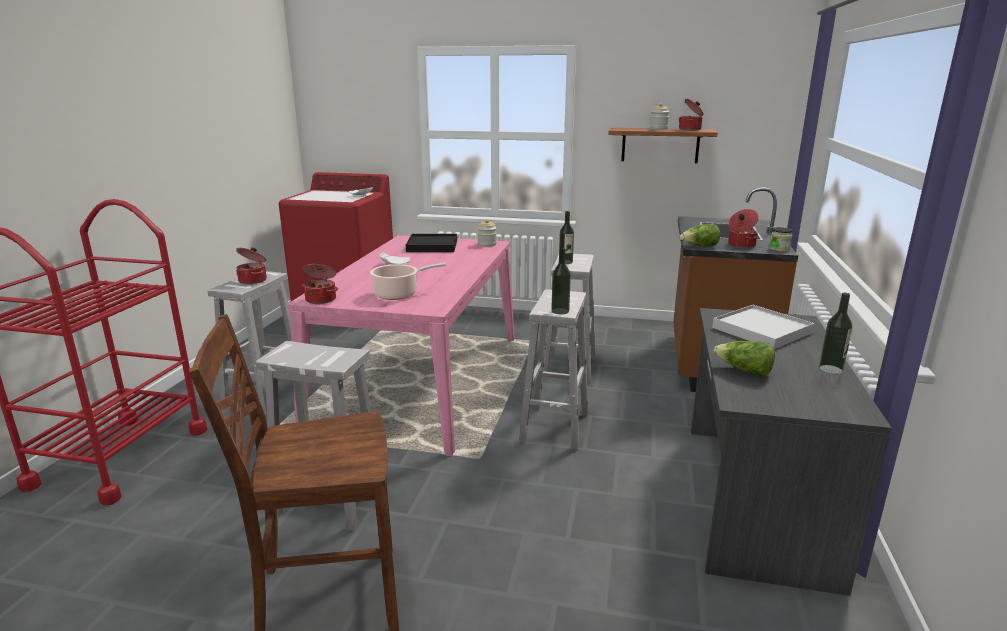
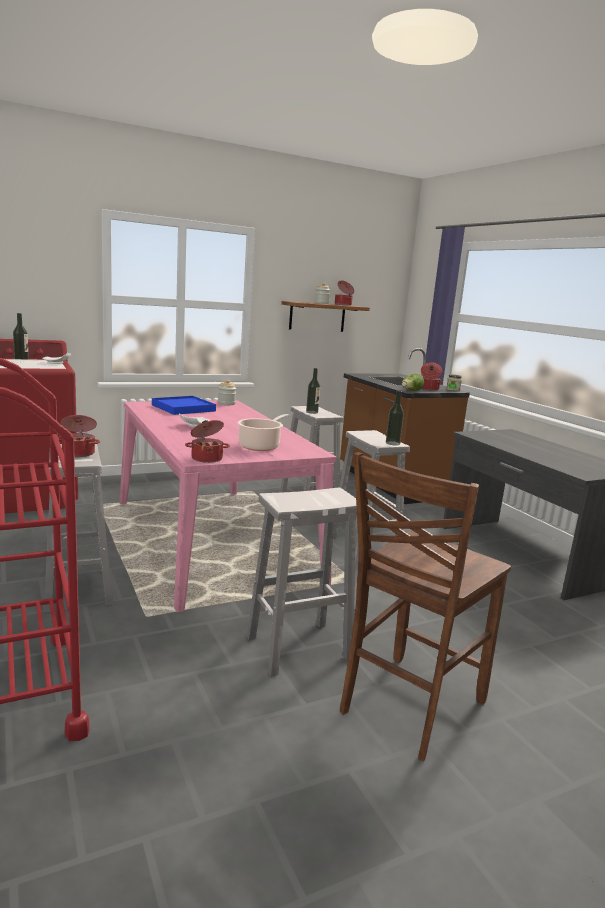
camera: 40 degrees left, 5 degrees down
(432, 246) = (183, 408): black tray -> blue tray
(744, 371) = (551, 460): lettuce -> none
(761, 330) = (509, 439): white tray -> none
(830, 369) = (578, 453): bottle -> bottle (21, 361)

